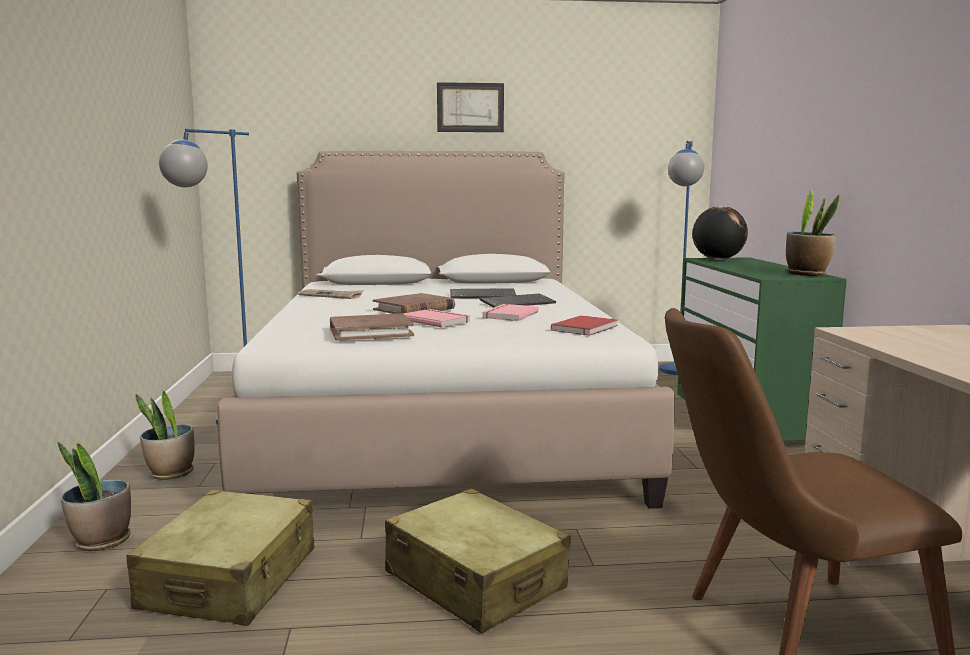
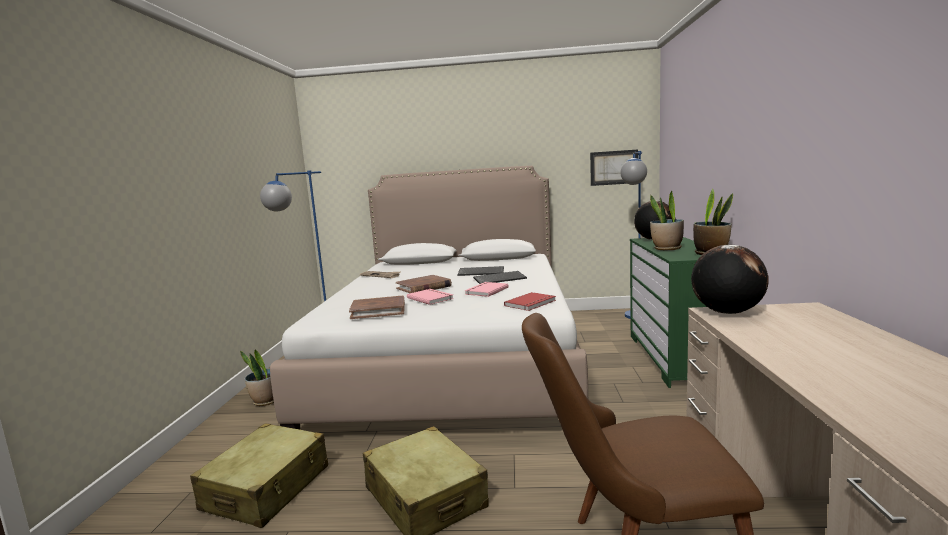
camera: 10 degrees right, 0 degrees up
(101, 542) = (203, 454): potted plant -> potted plant (666, 249)
(470, 107) = (481, 138): picture -> picture (613, 167)
(866, 331) = (726, 312): none -> globe

